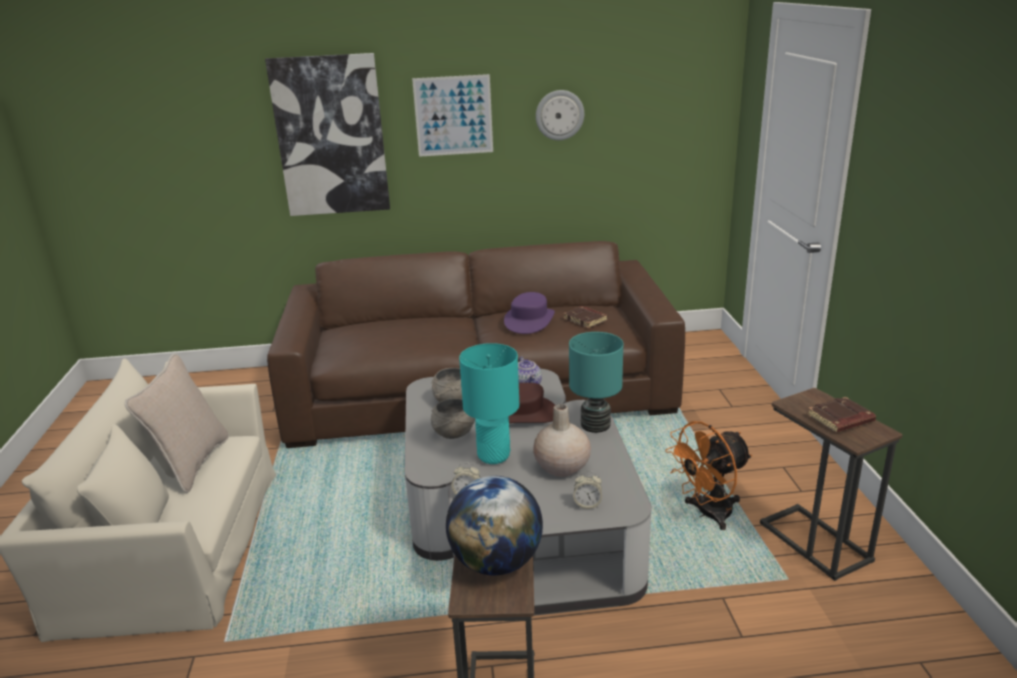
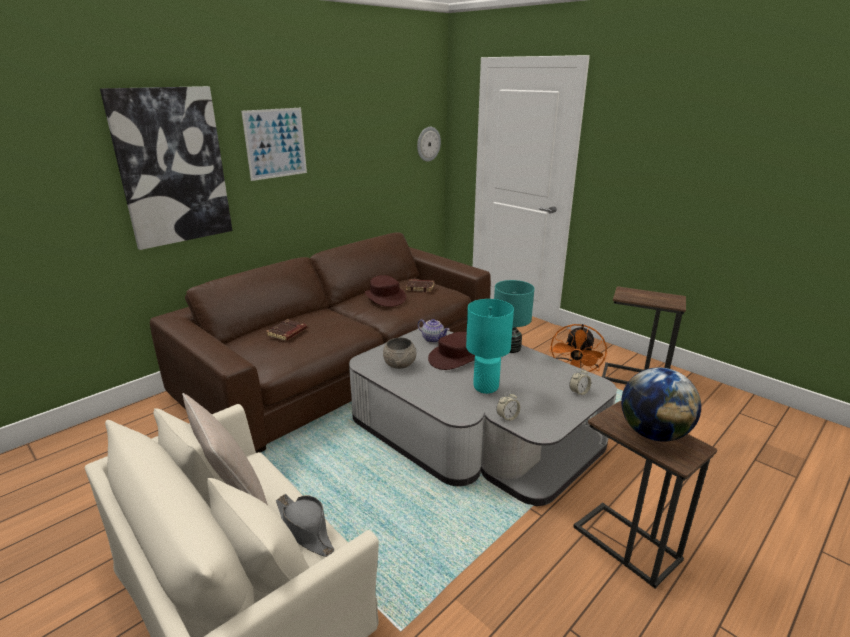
camera: 40 degrees left, 0 degrees up
(199, 509) = (305, 529): none -> grey hat
(453, 433) = (435, 384): grey bowl -> none
(529, 320) = (385, 297): purple hat -> brown hat
(559, 115) = (349, 140): wall clock -> wall clock (428, 144)
(561, 467) = (532, 378): beige vase -> none
(840, 420) = (654, 297): brown book -> brown book (287, 333)

